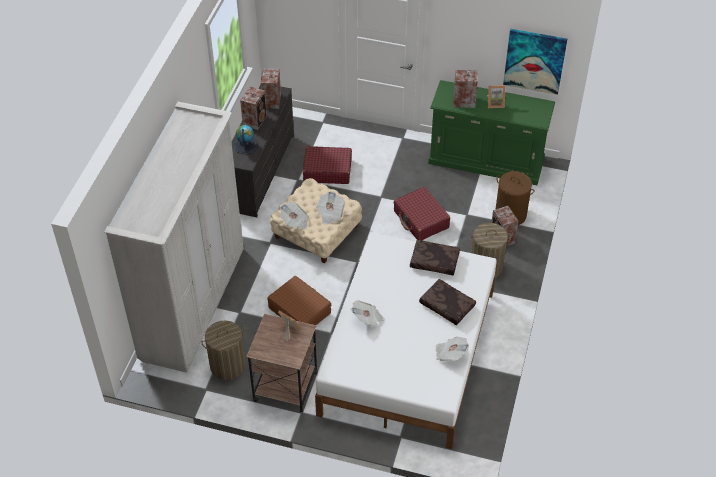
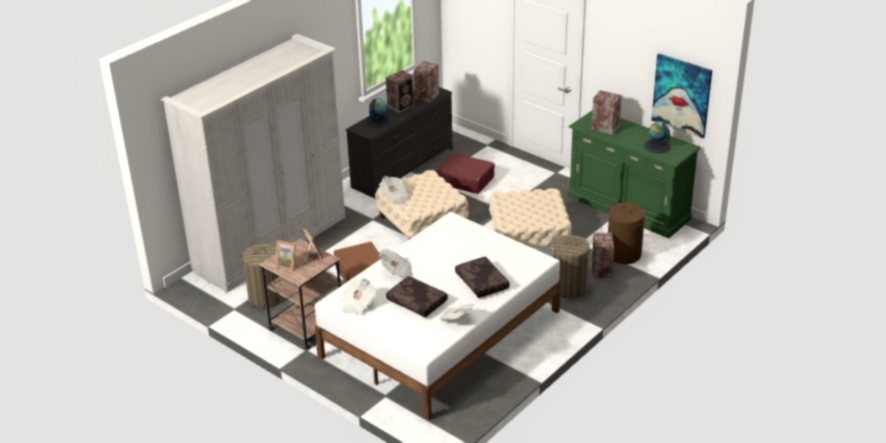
camera: 25 degrees right, 15 degrees down
(330, 214) = (432, 199): newspaper -> newspaper (358, 305)
(421, 220) = (529, 236): red suitcase -> beige ottoman
(434, 262) = (494, 247): brown pillow -> brown pillow (416, 302)
(495, 103) = (636, 135): picture frame -> picture frame (287, 265)
(519, 111) = (657, 146): none -> globe

